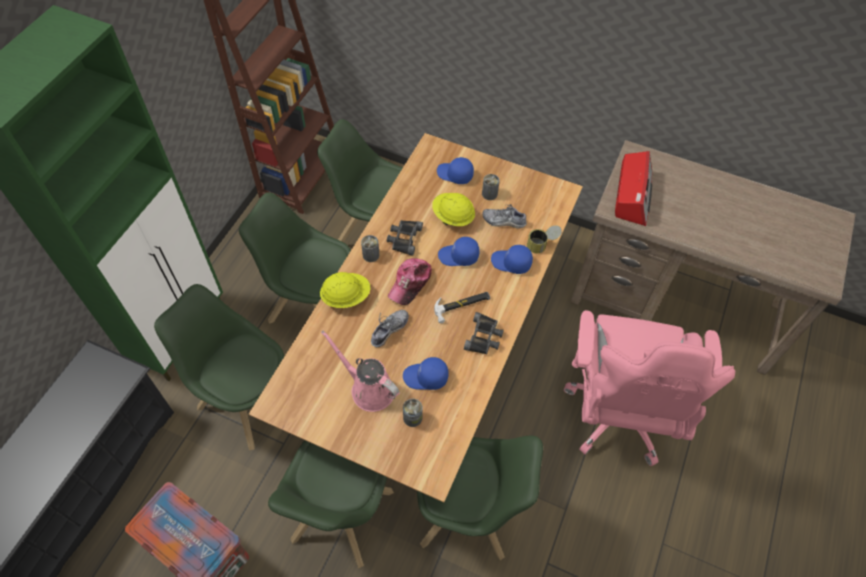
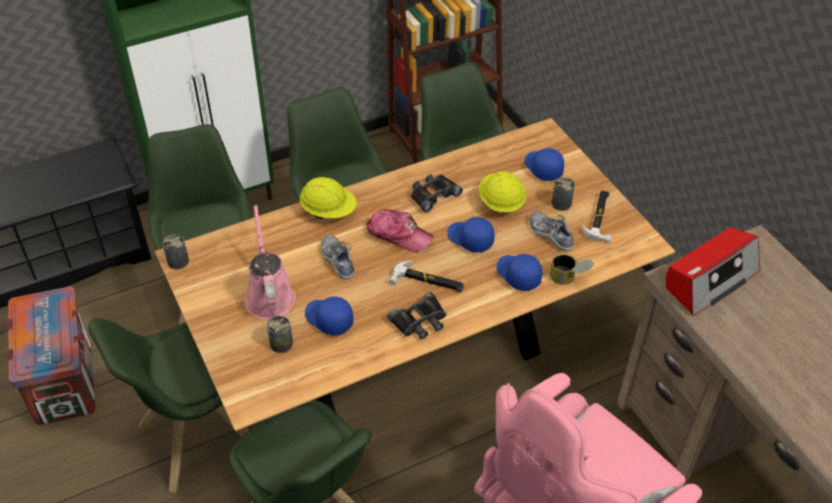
camera: 40 degrees right, 10 degrees down
(371, 255) = (387, 191): can -> can (178, 261)
(389, 330) = (337, 260): shoe -> shoe turned 105 degrees counterclockwise
(410, 283) = (398, 234): cap -> cap turned 135 degrees counterclockwise
(521, 189) = (600, 217): none -> hammer

